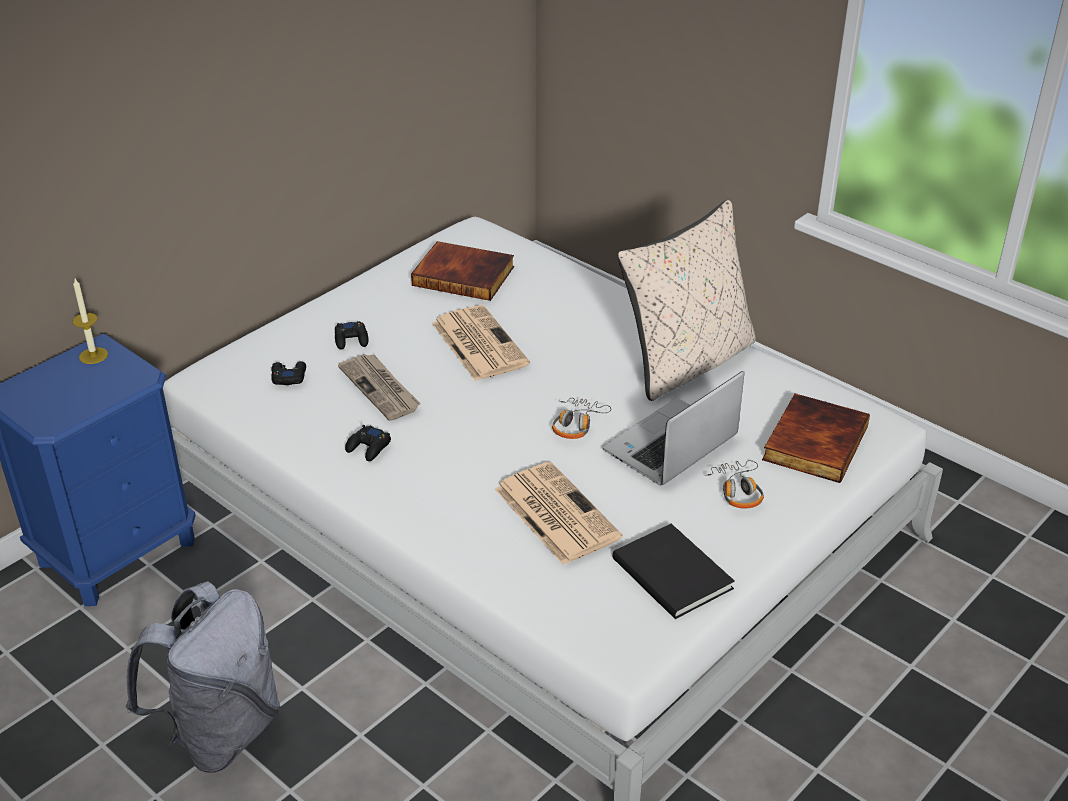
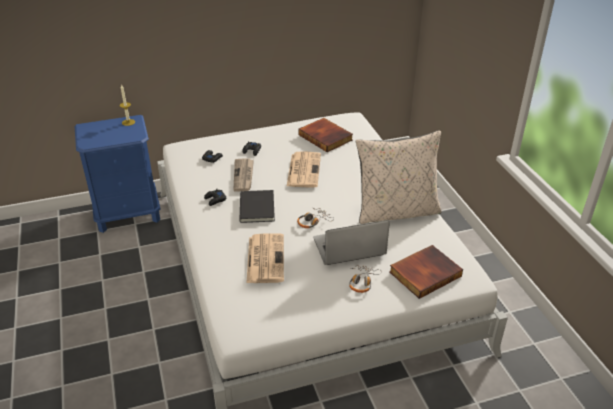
camera: 30 degrees right, 0 degrees up
(221, 732) = (104, 303): grey backpack -> none
(673, 571) = (294, 307): black book -> black book (258, 207)

